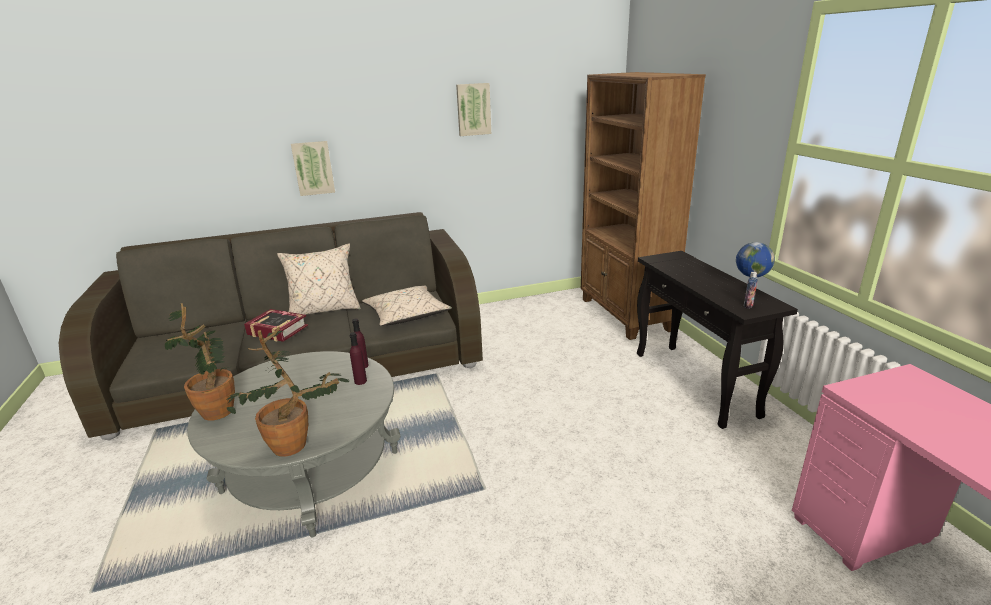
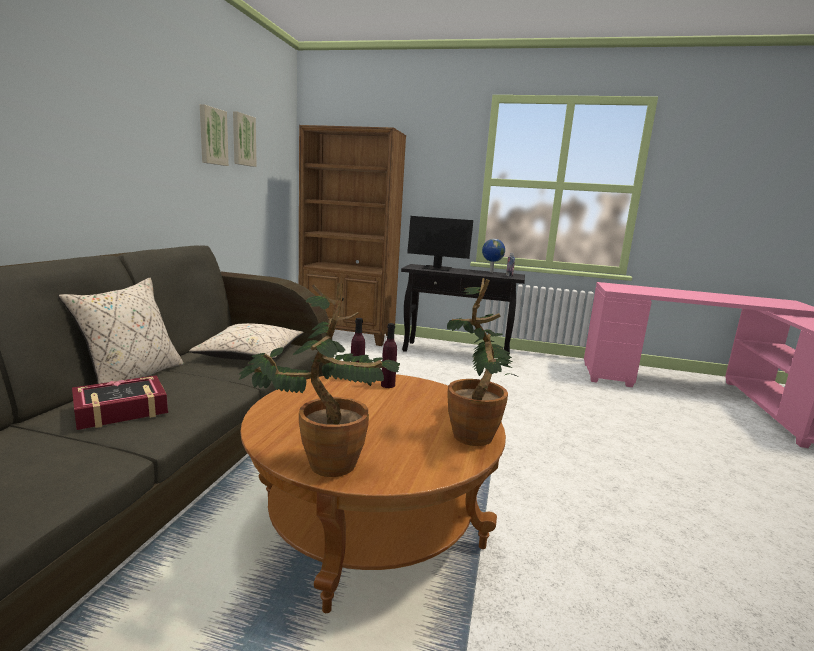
camera: 60 degrees left, 10 degrees down
(312, 471) = (370, 522): grey coffee table -> brown coffee table
(313, 168) = (49, 172): picture -> picture (243, 140)
(684, 267) = (437, 269): none -> monitor

